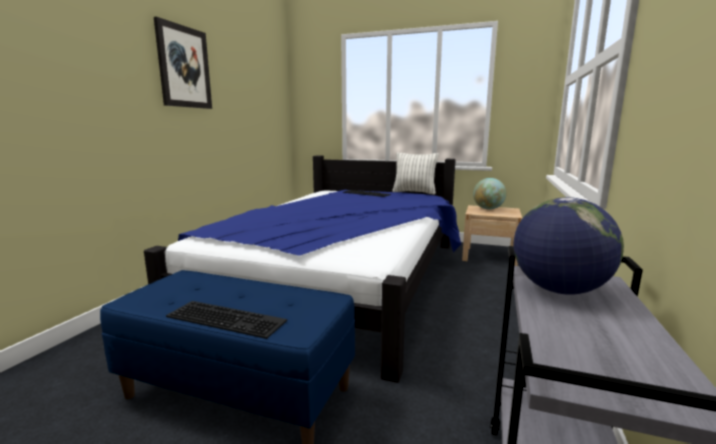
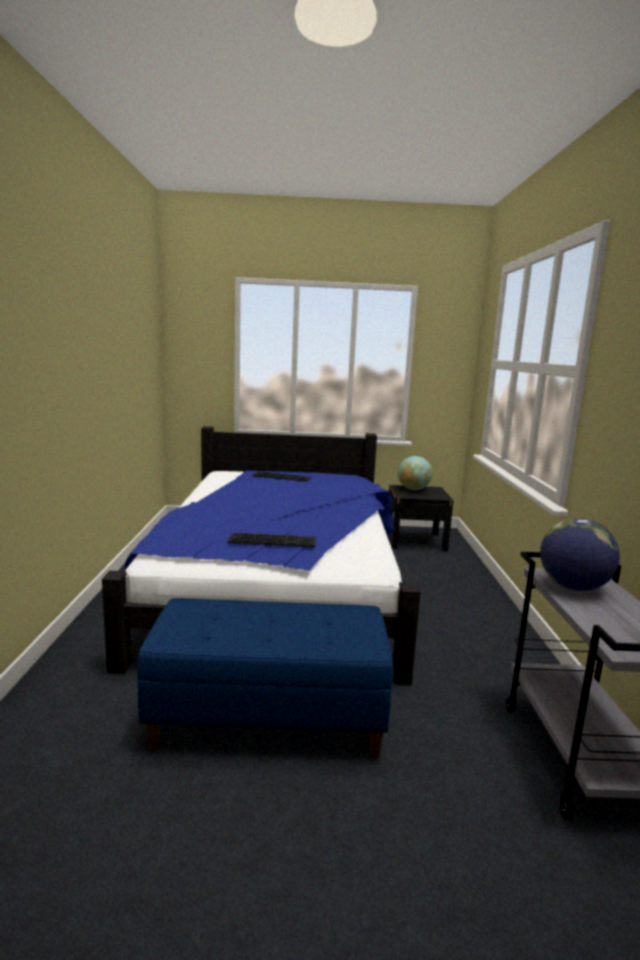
camera: 20 degrees left, 0 degrees up
(184, 67) = (84, 332): picture -> none
(228, 318) = (292, 644): keyboard -> keyboard (273, 539)
(414, 192) = (332, 472): pillow -> none
(489, 256) = (415, 540): beige nightstand -> black nightstand

